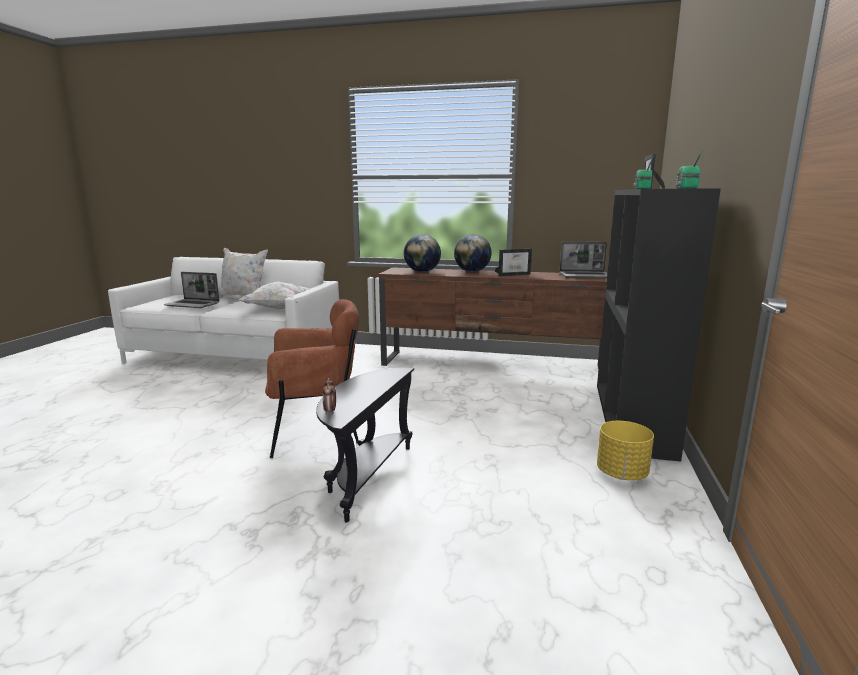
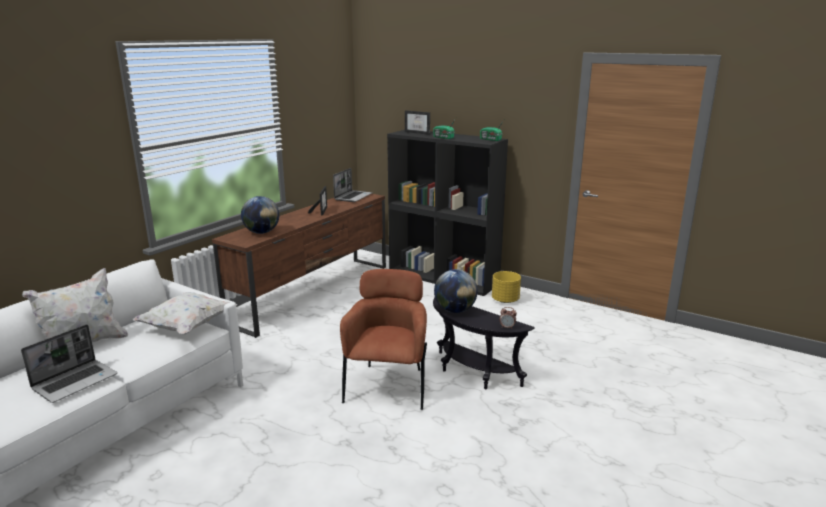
camera: 70 degrees left, 5 degrees up
(472, 271) = (286, 218): globe -> globe (455, 310)

